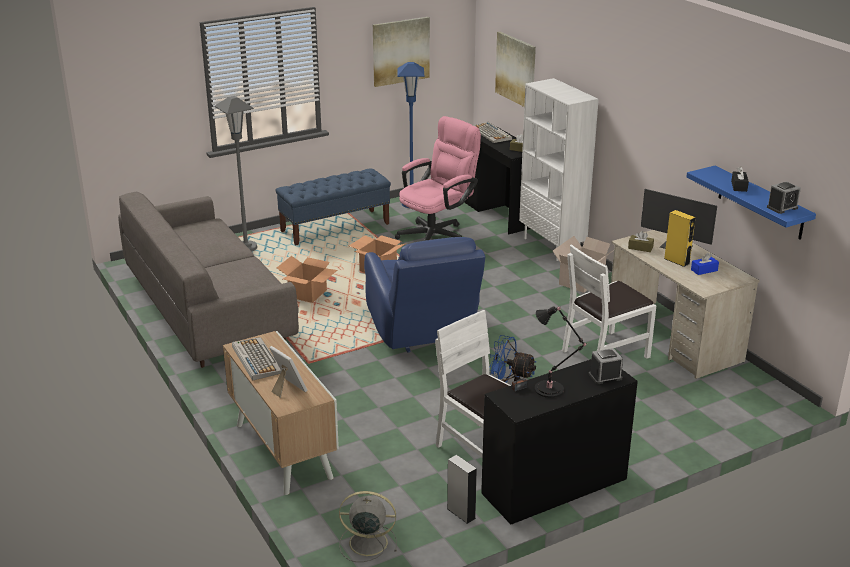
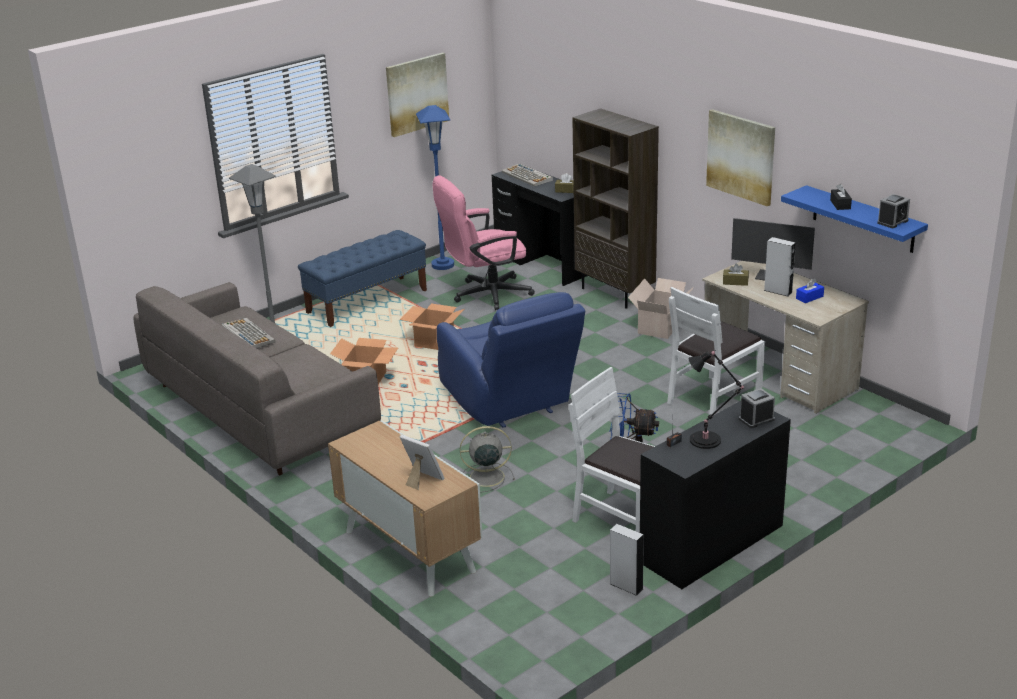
camera: 10 degrees left, 0 degrees up
(256, 359) = (372, 453): keyboard -> keyboard (247, 335)
(366, 543) = (538, 631): grey fan -> grey fan (485, 477)
(437, 234) = (485, 295): pink office chair -> pink office chair turned 150 degrees counterclockwise
(516, 69) = (550, 102): picture -> picture (741, 156)
(552, 246) = (615, 293): white bookcase -> brown bookcase
(676, 261) = (778, 291): yellow speaker -> grey speaker

